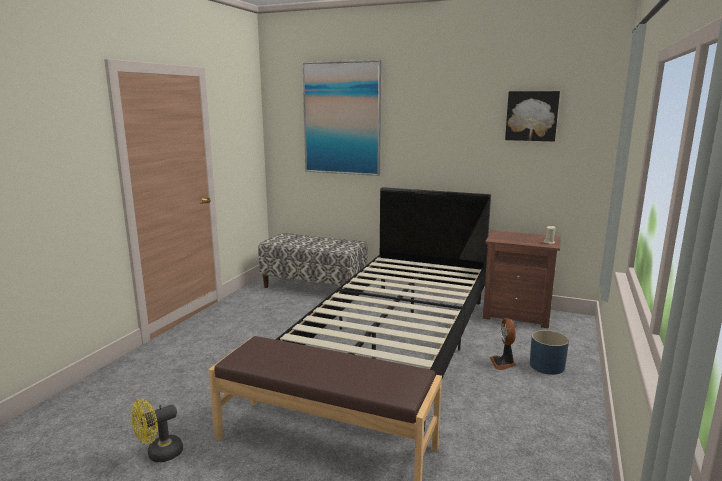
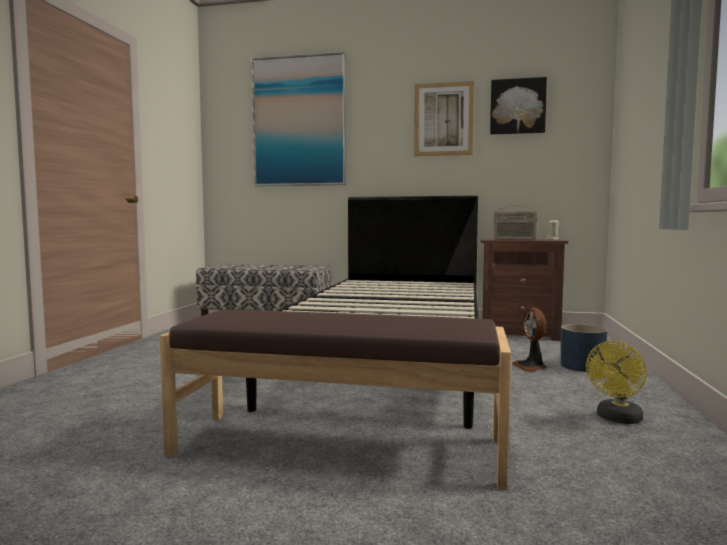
camera: 10 degrees left, 10 degrees down
(159, 454) = (71, 480): yellow fan -> yellow fan (617, 419)
(464, 124) = (443, 119): none -> picture
(515, 241) = (514, 239): none -> radio

